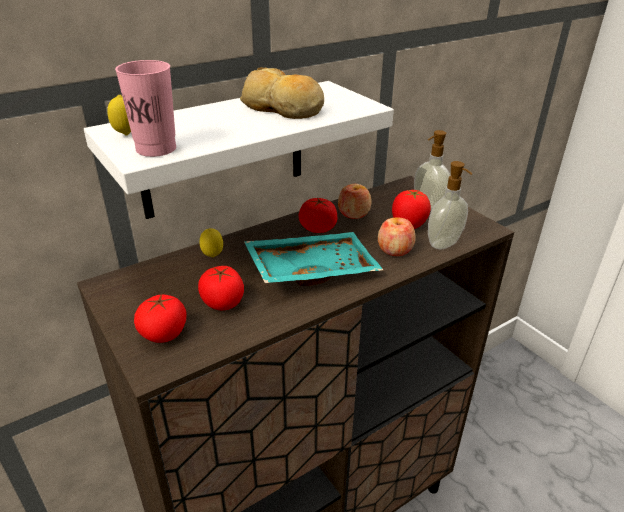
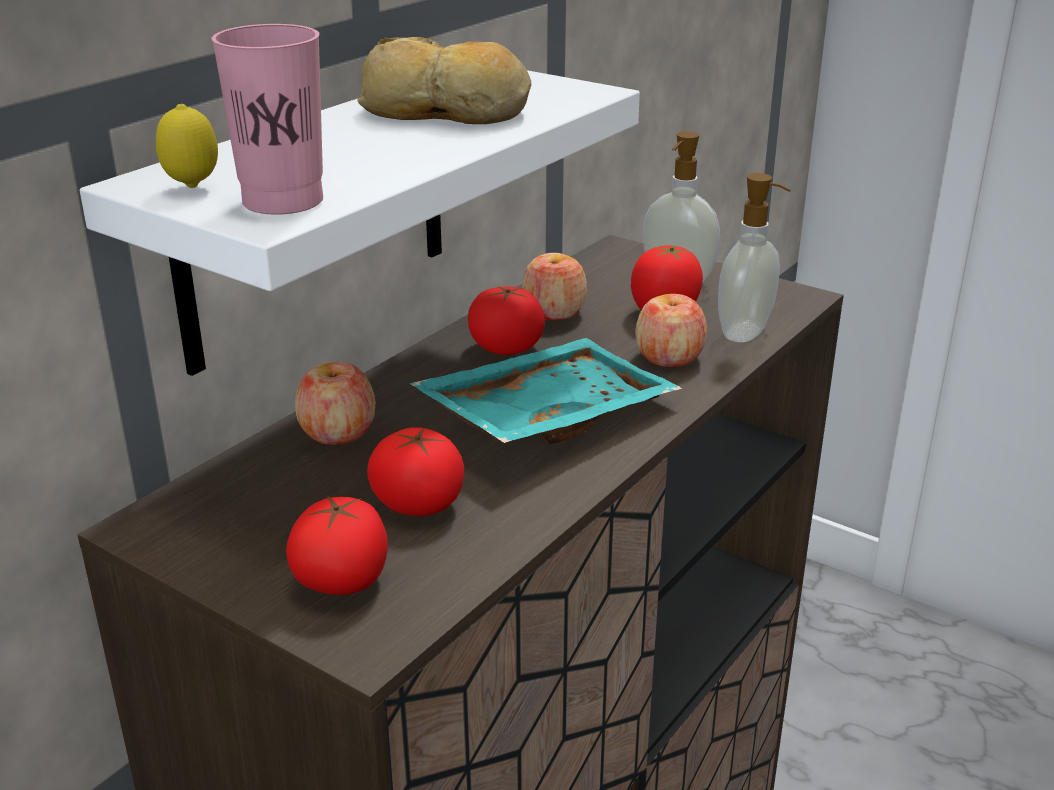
camera: 20 degrees left, 5 degrees down
(213, 257) = (337, 432): lemon -> apple

